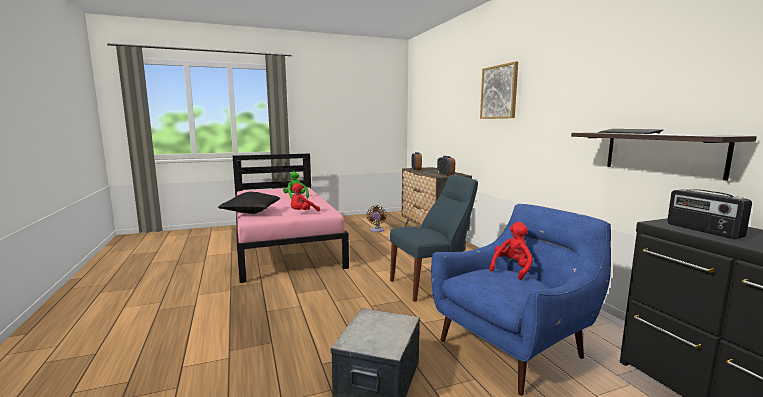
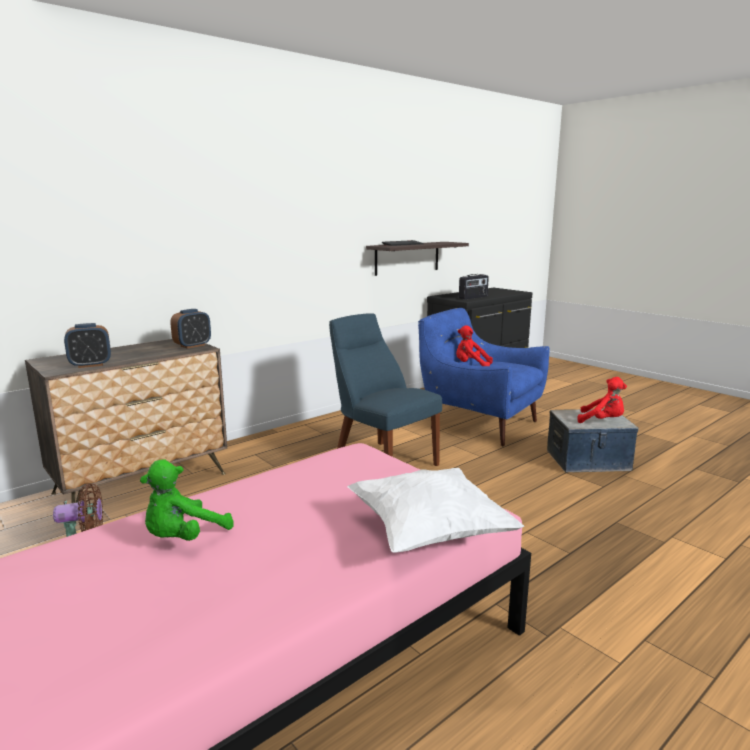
camera: 110 degrees left, 5 degrees up
(251, 213) = (429, 533): black pillow -> white pillow
(303, 213) = (374, 475): red plush toy -> red plush toy (602, 421)
(499, 92) = (222, 194): picture -> none

